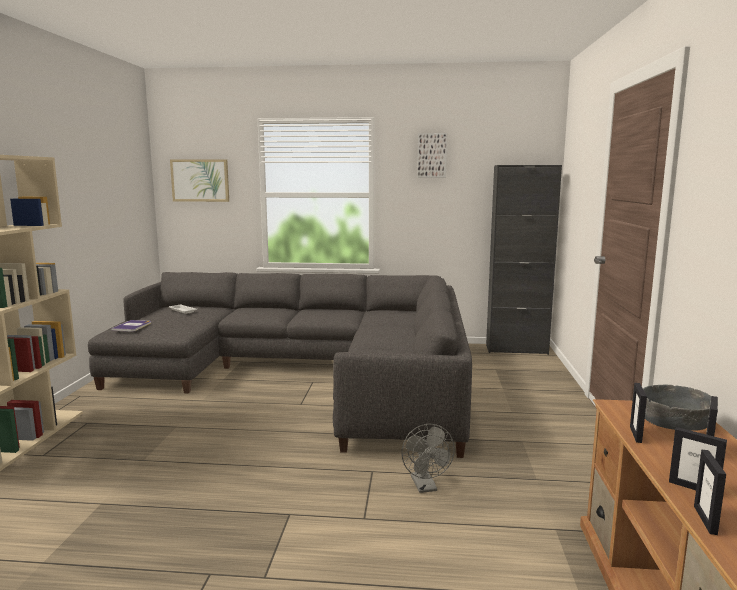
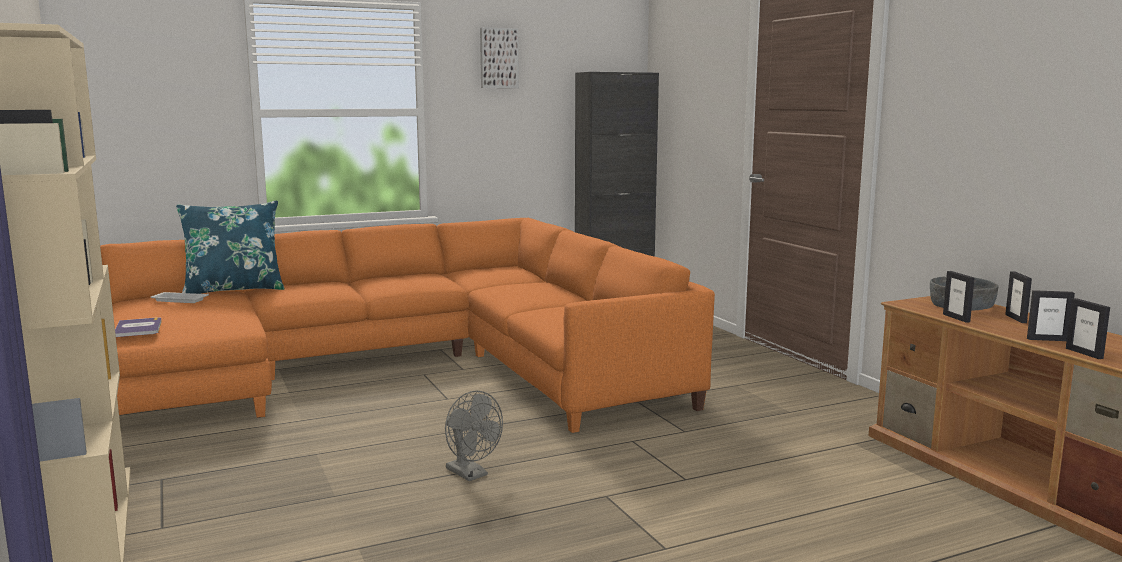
camera: 30 degrees left, 0 degrees up
(200, 180) = (144, 90): picture -> none
(224, 307) = (234, 290): none -> blue pillow
(307, 373) = (400, 366): grey sofa -> orange sofa
(425, 487) = (704, 441): grey fan -> grey fan (471, 474)

